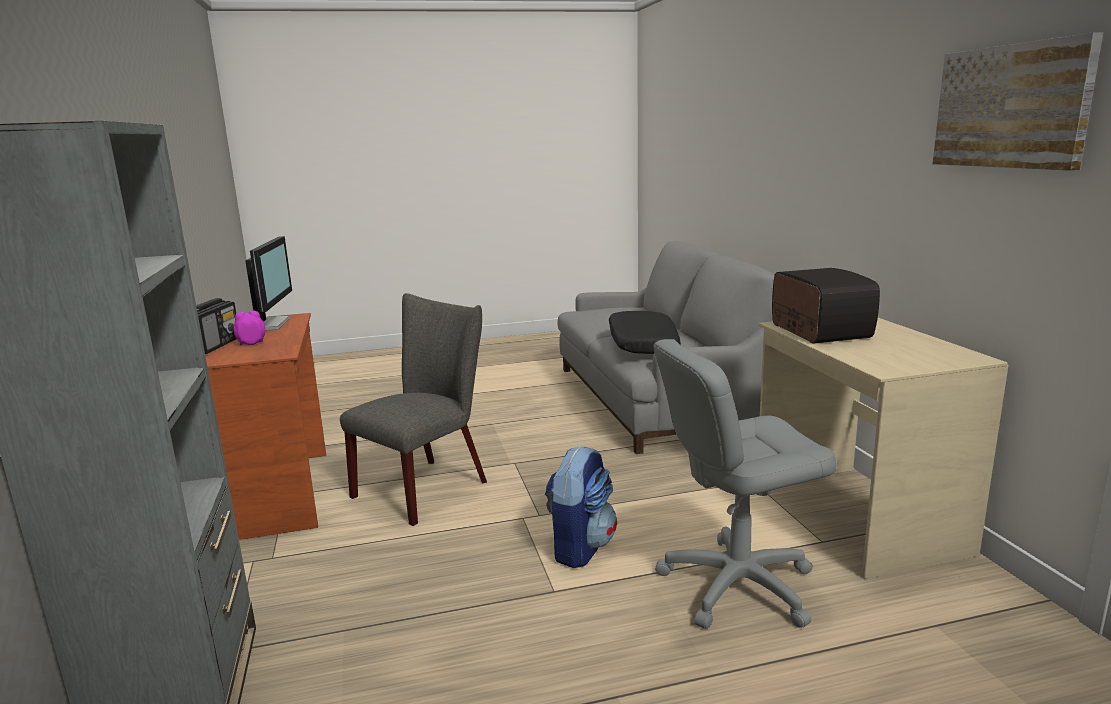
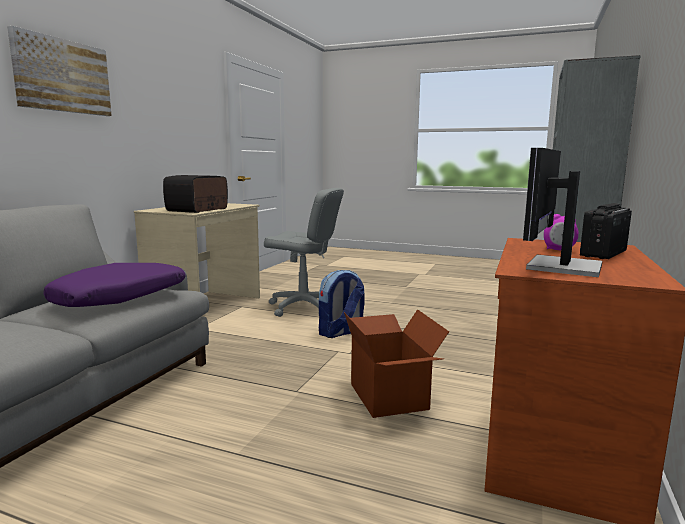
camera: 145 degrees left, 5 degrees down
(428, 486) = (390, 396): grey chair -> cardboard box
(641, 344) = (120, 298): black pillow -> purple pillow
(1011, 106) = (185, 92): picture -> picture (62, 76)

